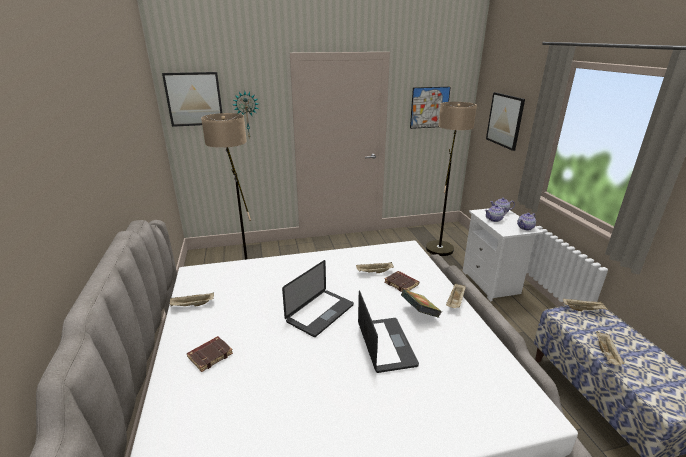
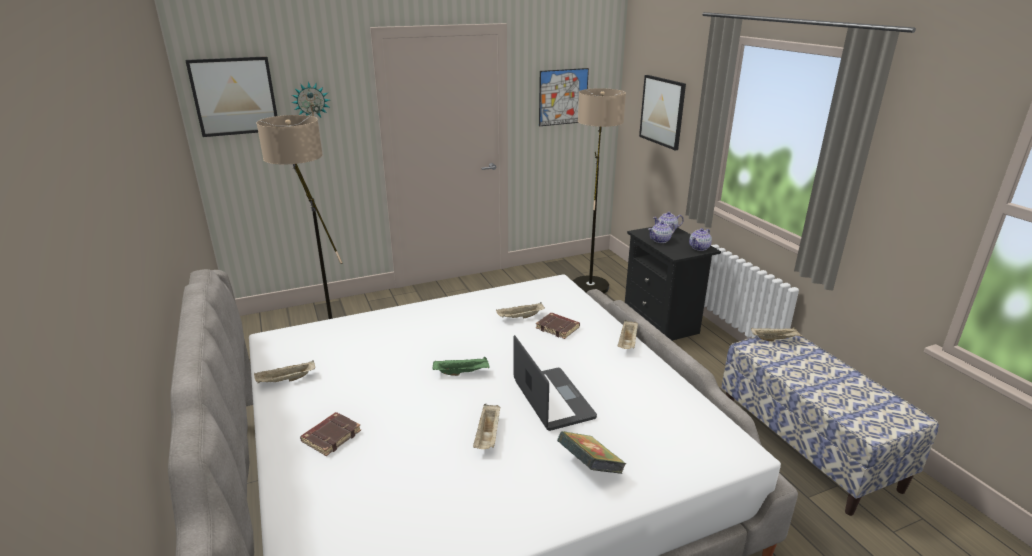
camera: 10 degrees left, 0 degrees up
(320, 313) = (462, 372): laptop -> green tray
(419, 313) = (586, 360): book -> book (589, 467)
(492, 283) = (663, 324): white nightstand -> black nightstand
(607, 354) = (804, 385): beige tray -> beige tray (488, 436)

